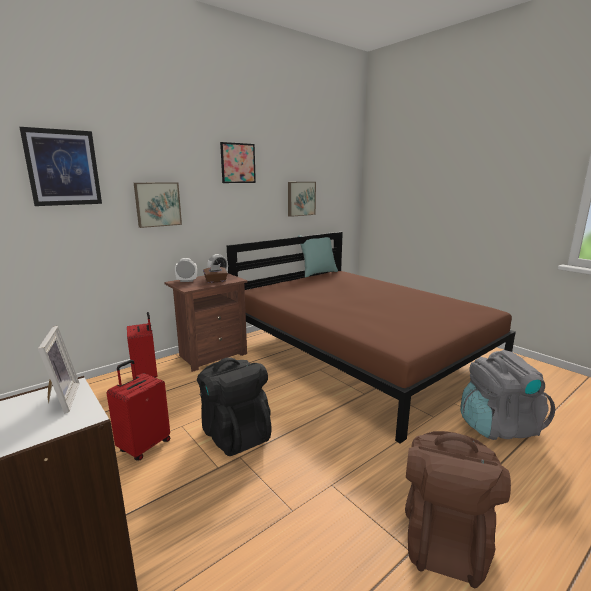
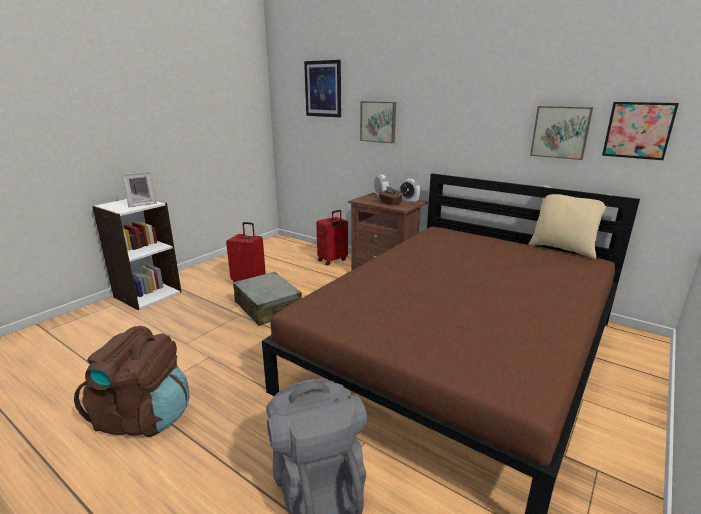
camera: 75 degrees right, 5 degrees up
(234, 433) = (268, 307): black backpack -> grey suitcase
(238, 163) = (464, 81): picture -> picture (638, 130)
(318, 273) = (562, 249): turquoise pillow -> beige pillow

